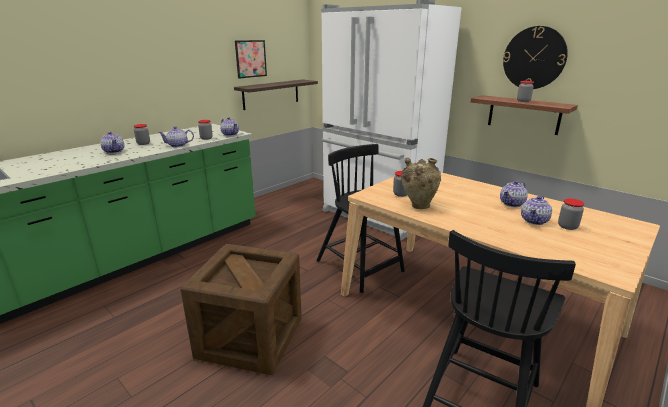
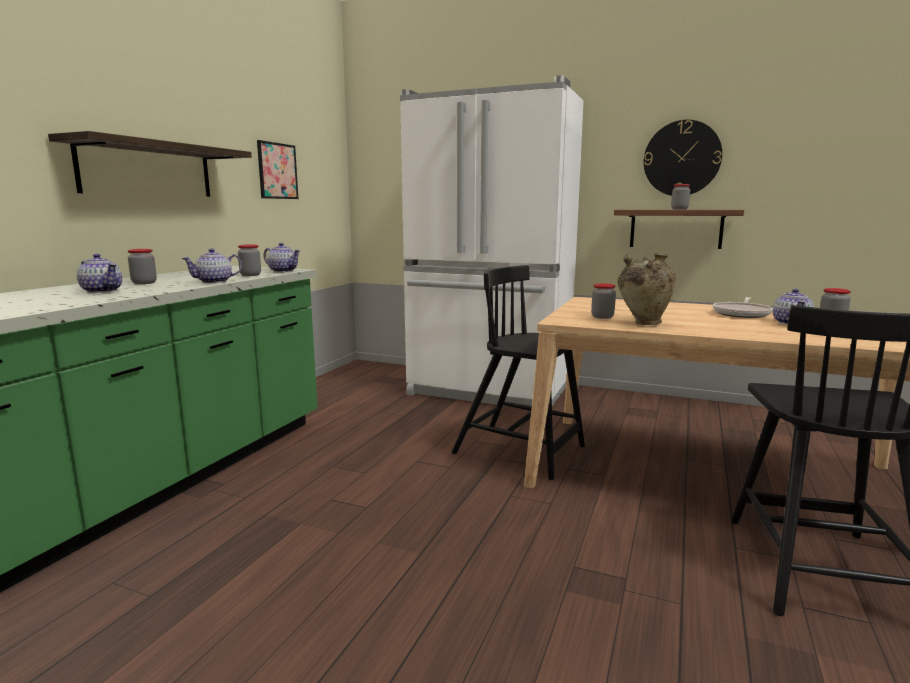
camera: 20 degrees left, 10 degrees down
(250, 338) = (439, 569): crate -> none
(271, 94) = (303, 228): shelf -> shelf (148, 170)
(512, 204) = (742, 314): teapot -> frying pan

